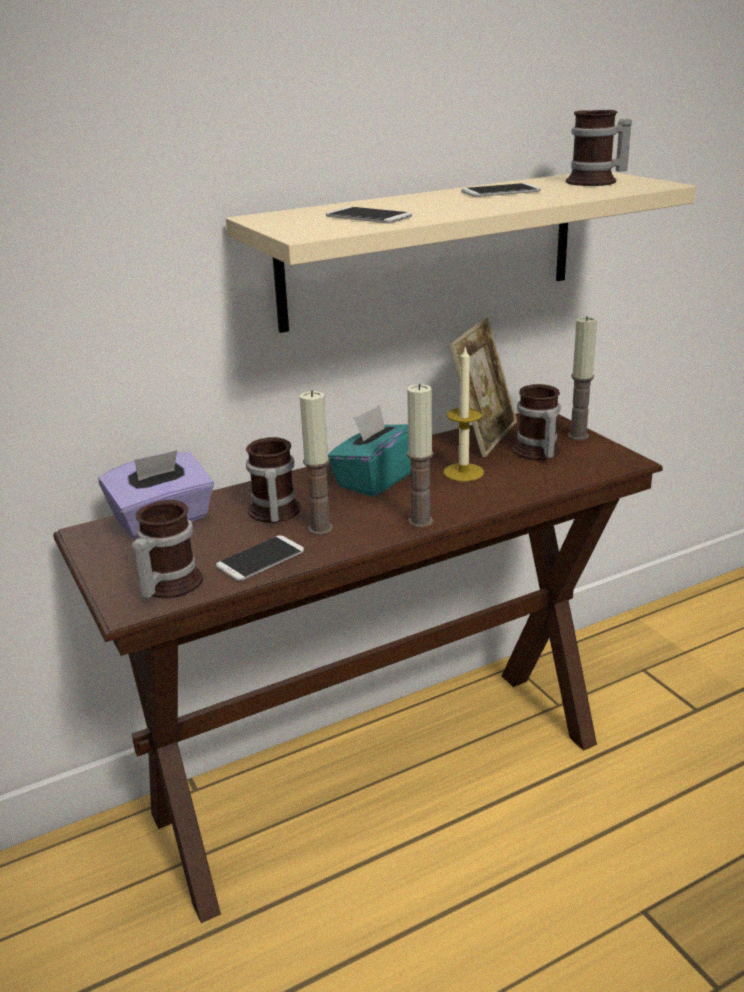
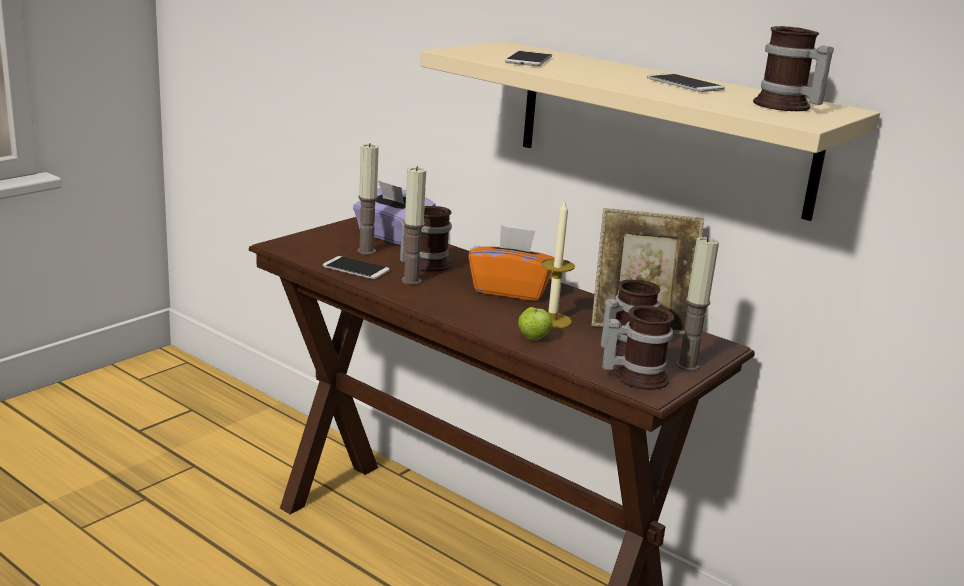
camera: 65 degrees right, 5 degrees down
(166, 585) = (308, 249): mug -> mug (635, 376)
(376, 479) = (510, 290): turquoise tissue box -> orange tissue box
(420, 521) = (446, 311): candle -> candle (366, 251)
(505, 488) = (533, 338): none -> apple

